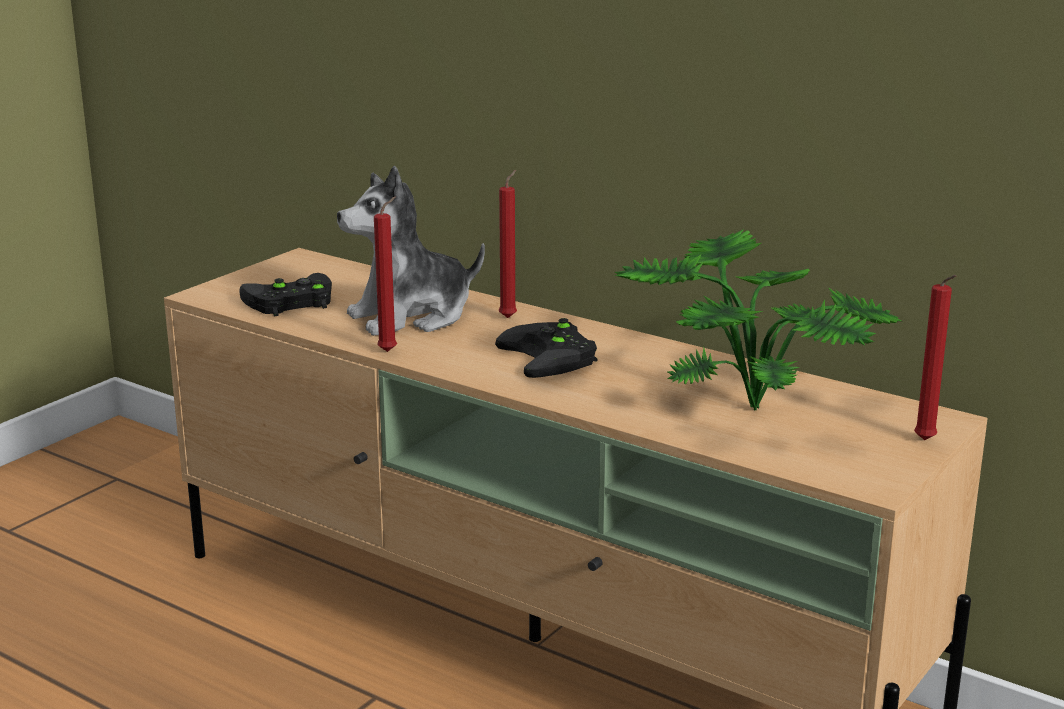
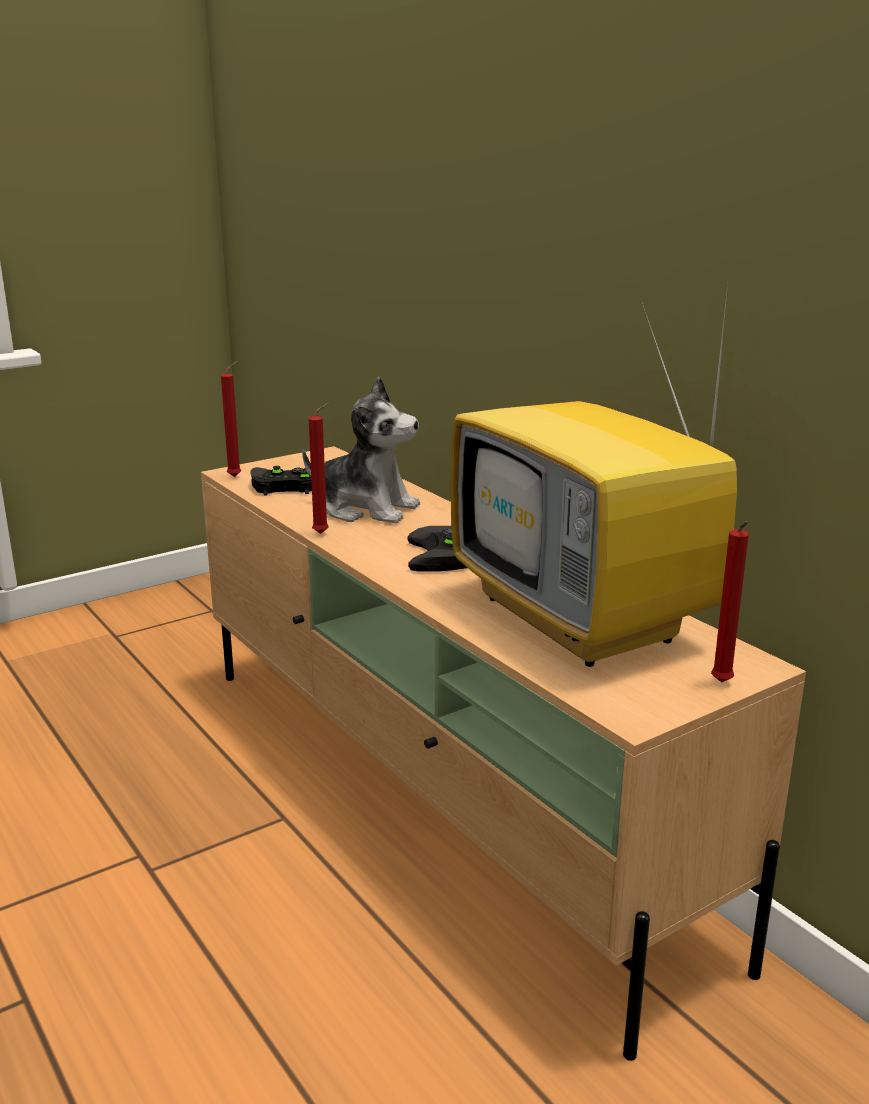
camera: 20 degrees right, 0 degrees up
(411, 316) = (366, 508): plush toy -> plush toy turned 150 degrees counterclockwise
(509, 317) = (443, 519): red candle -> red candle (236, 476)
(751, 402) = (584, 620): potted plant -> television

